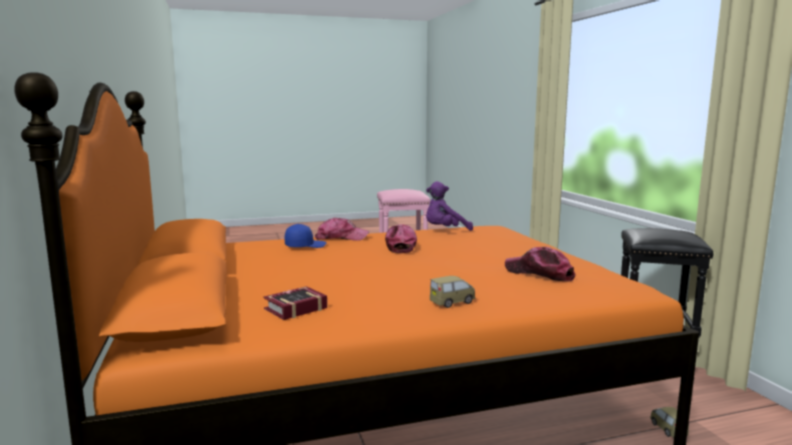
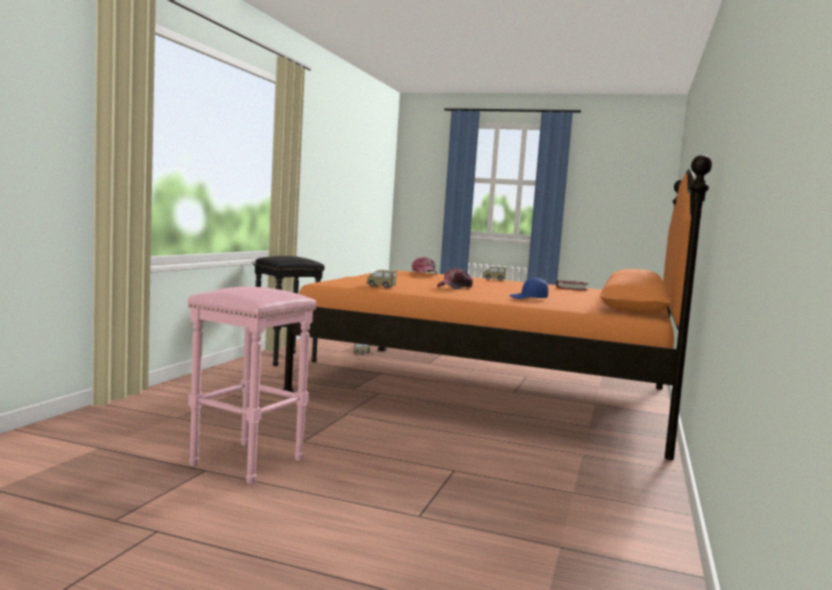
camera: 145 degrees left, 5 degrees down
(341, 238) = (484, 297): cap -> none
(445, 231) = (381, 286): purple plush toy -> toy car

